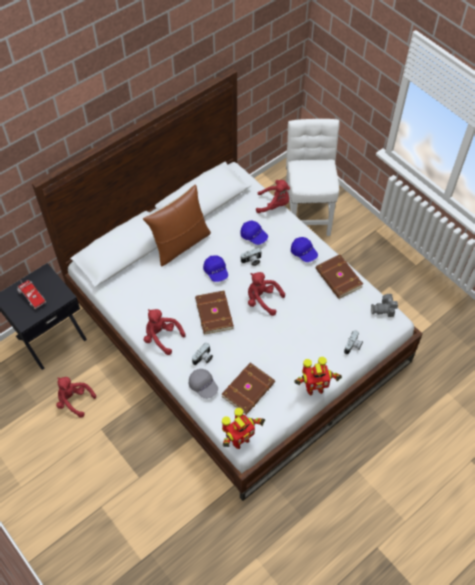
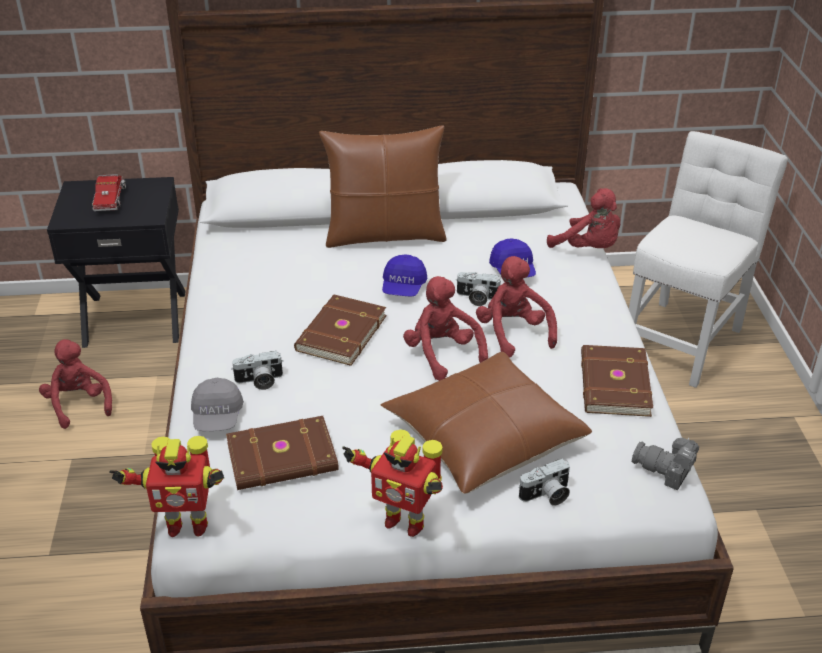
camera: 35 degrees right, 20 degrees down
(162, 337) = (229, 326): red plush toy -> red plush toy (513, 333)
(304, 253) = (581, 326): blue cap -> none
(311, 333) = (484, 438): none -> brown pillow

